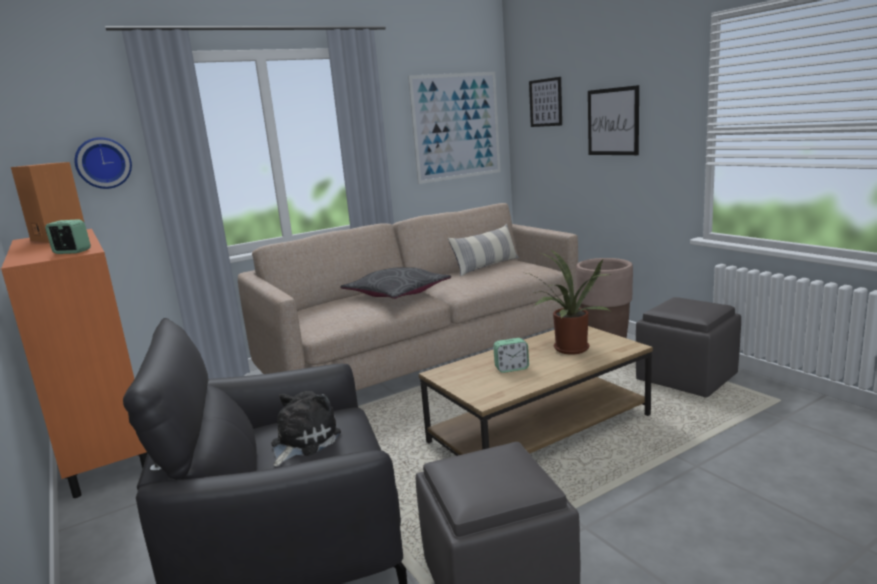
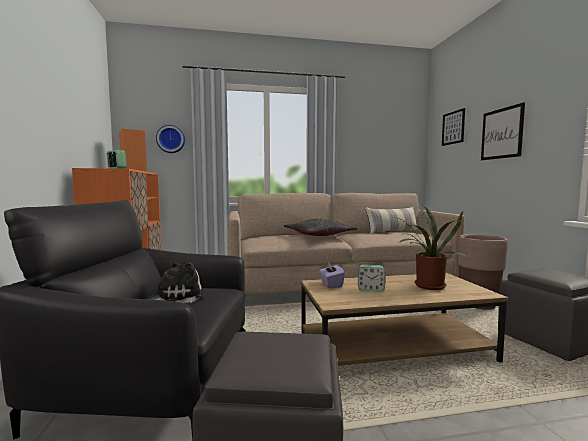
camera: 20 degrees right, 10 degrees down
(456, 126) = (389, 143): picture -> none
(461, 371) = (331, 284): none -> purple tissue box

